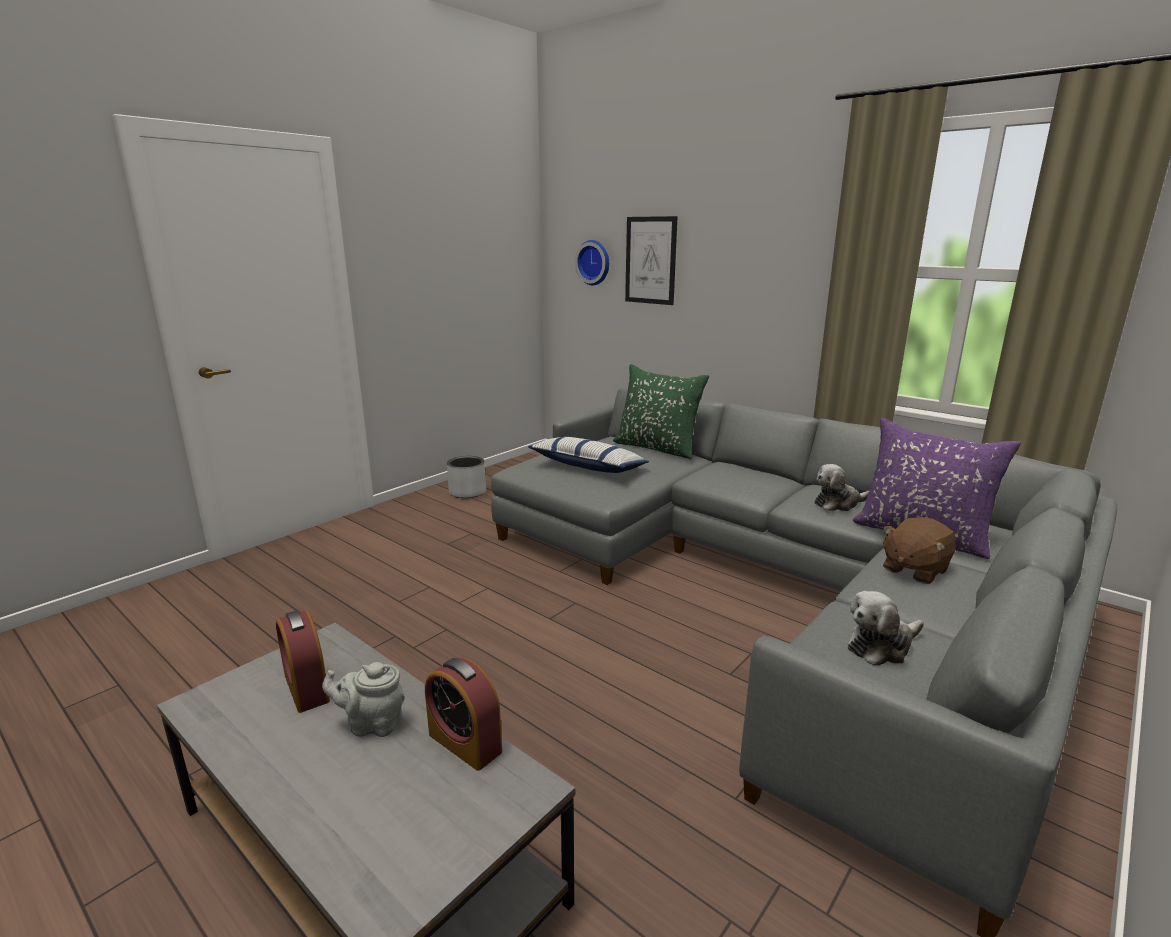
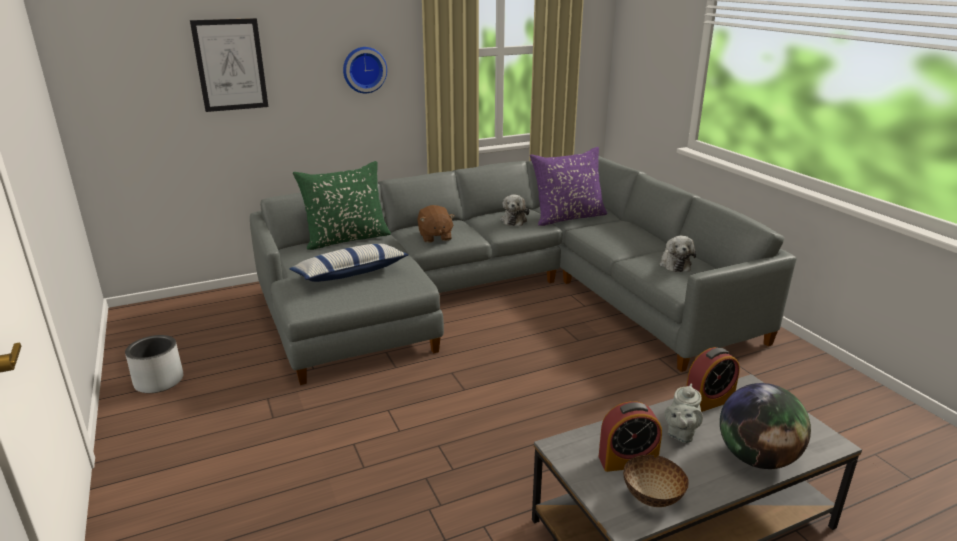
camera: 65 degrees left, 5 degrees up
(235, 717) = (653, 498): none -> bowl
(326, 808) = (756, 458): none -> globe
(594, 262) = (148, 74): wall clock -> wall clock (364, 69)
(914, 569) = (607, 232): brown plush toy -> brown plush toy (435, 237)

